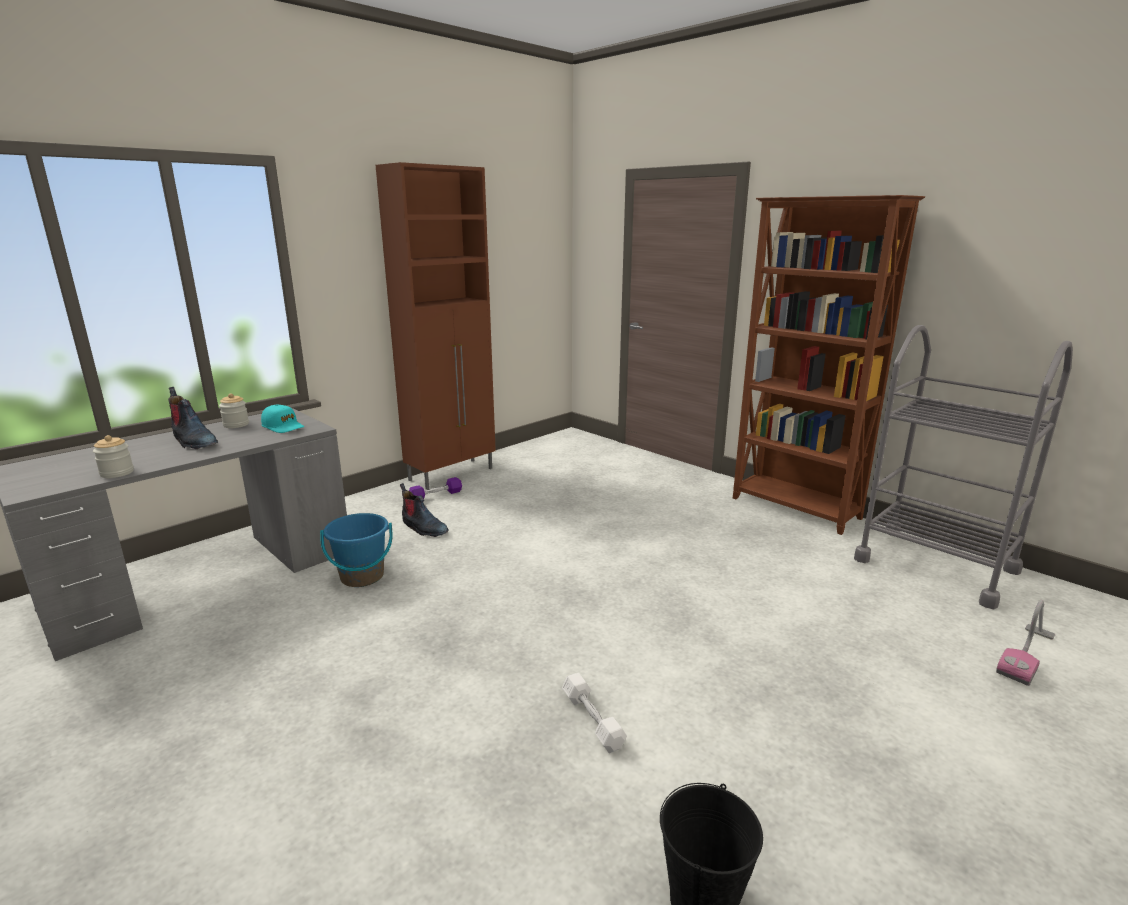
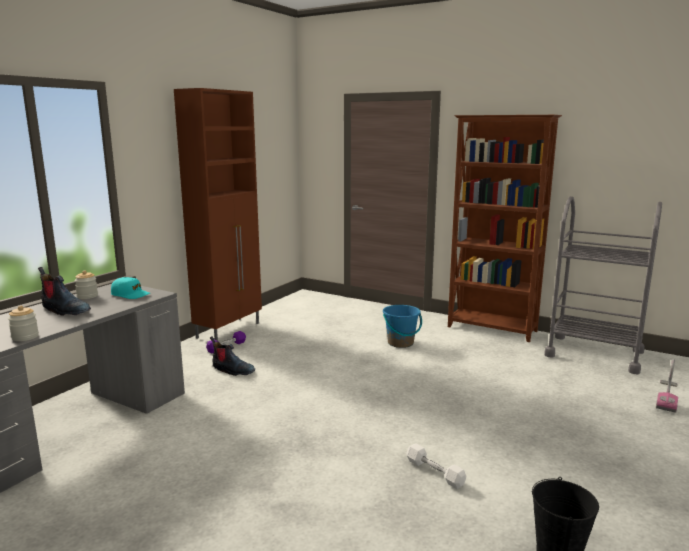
camera: 15 degrees left, 5 degrees down
(362, 577) = (206, 409): blue bucket -> blue bucket (400, 343)

